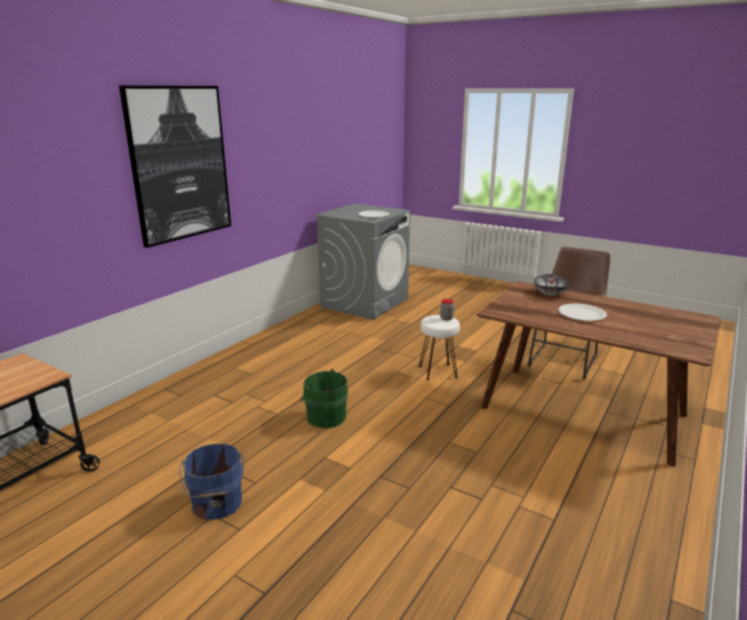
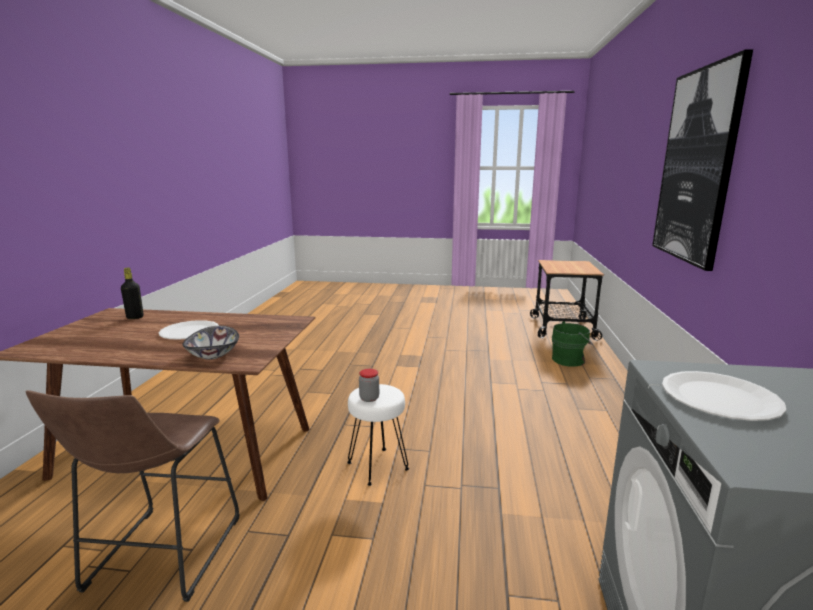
camera: 155 degrees right, 5 degrees down
(216, 504) = (451, 340): blue bucket -> none
(324, 417) = (450, 388): green bucket -> green bucket (570, 360)
(654, 340) = (135, 317): none -> black bottle

